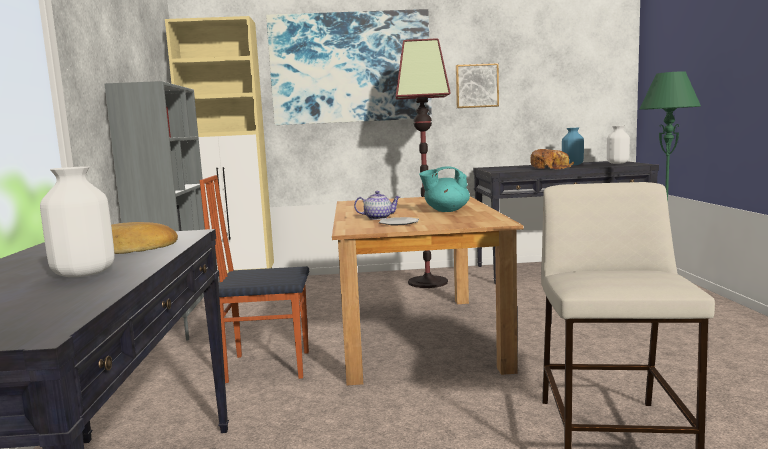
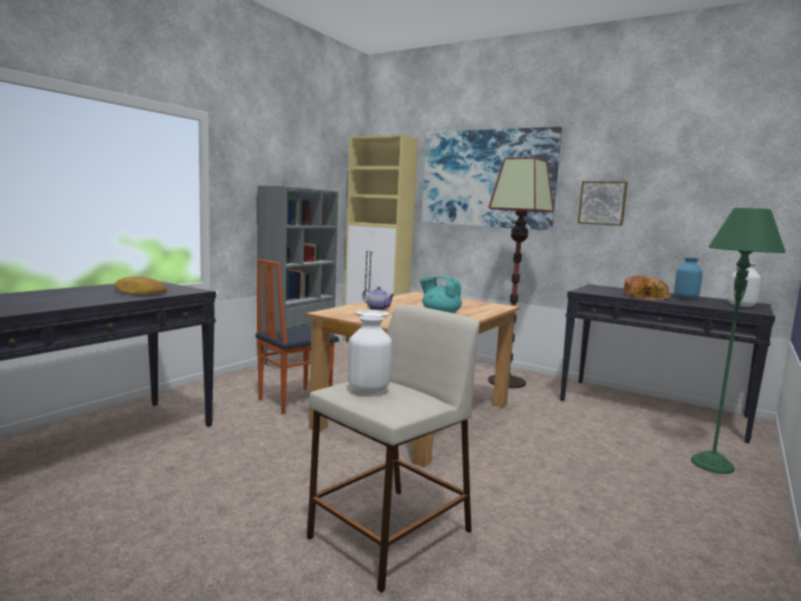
camera: 35 degrees right, 0 degrees up
(85, 273) = (79, 299): white vase -> white vase (369, 390)
(267, 366) = (293, 400): chair -> chair turned 75 degrees counterclockwise

